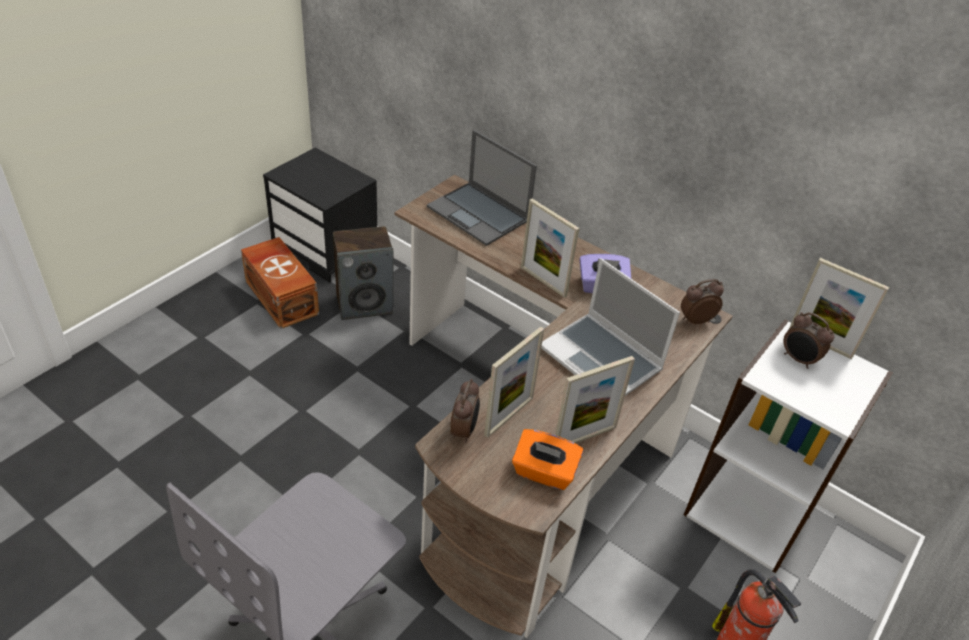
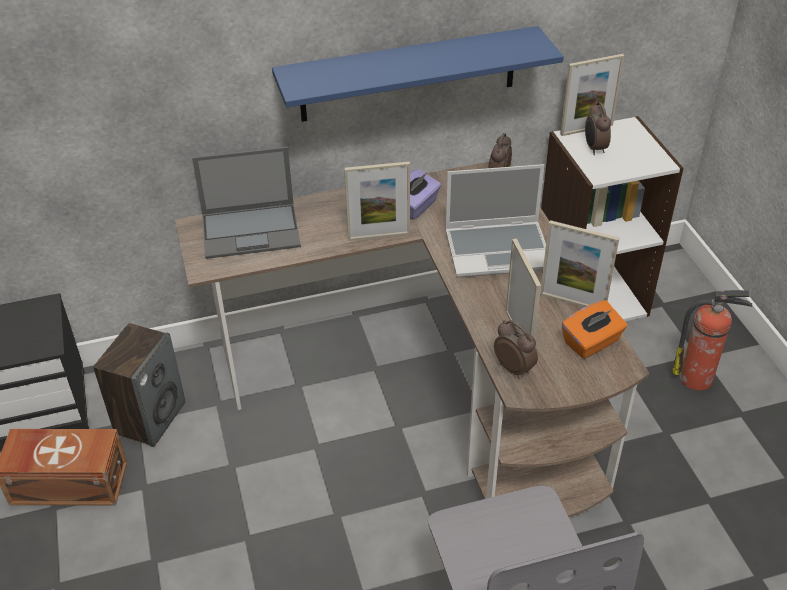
camera: 50 degrees left, 0 degrees up
(584, 437) = (572, 302): picture frame -> picture frame turned 105 degrees clockwise
(665, 169) = (408, 74): none -> blue shelf
(798, 359) = (594, 148): alarm clock -> alarm clock turned 90 degrees clockwise

